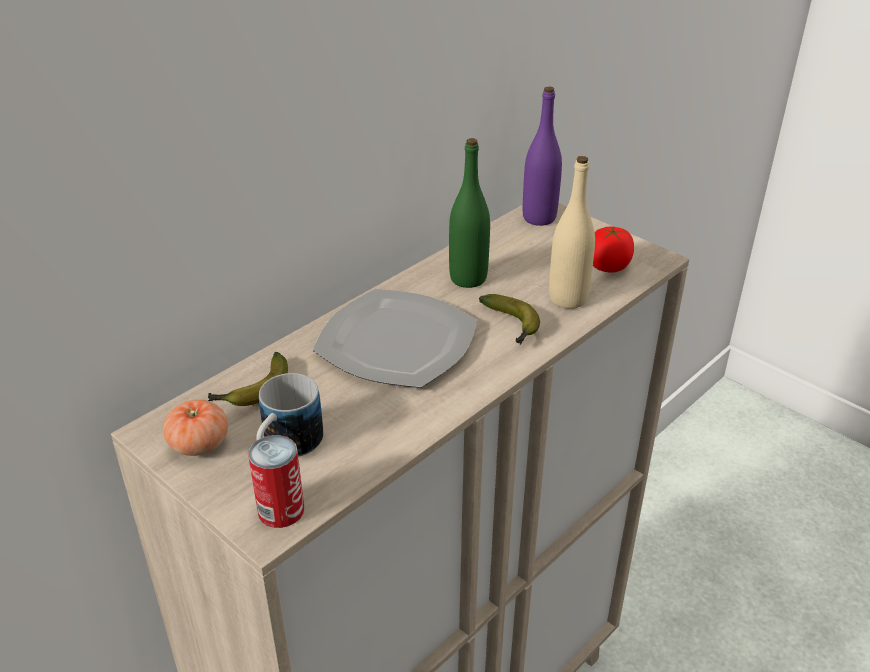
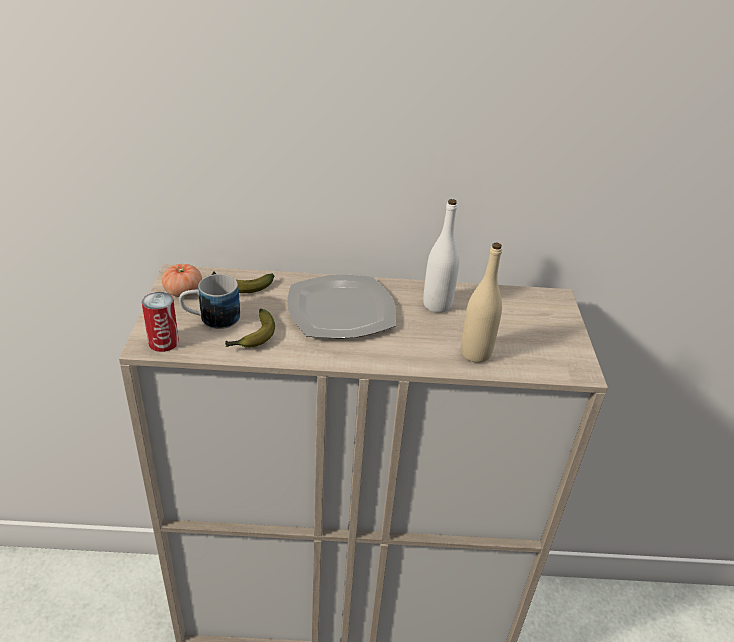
camera: 45 degrees right, 0 degrees up
(468, 278) = (437, 305): green bottle -> white bottle
(512, 326) = (414, 344): banana -> banana (252, 337)
(539, 218) = (544, 301): purple bottle -> none
(608, 266) = (537, 354): tomato -> none

